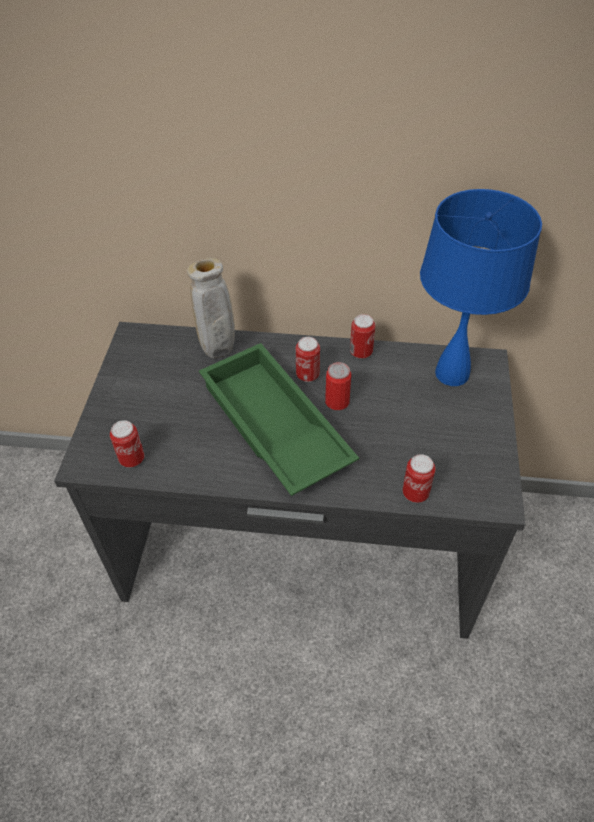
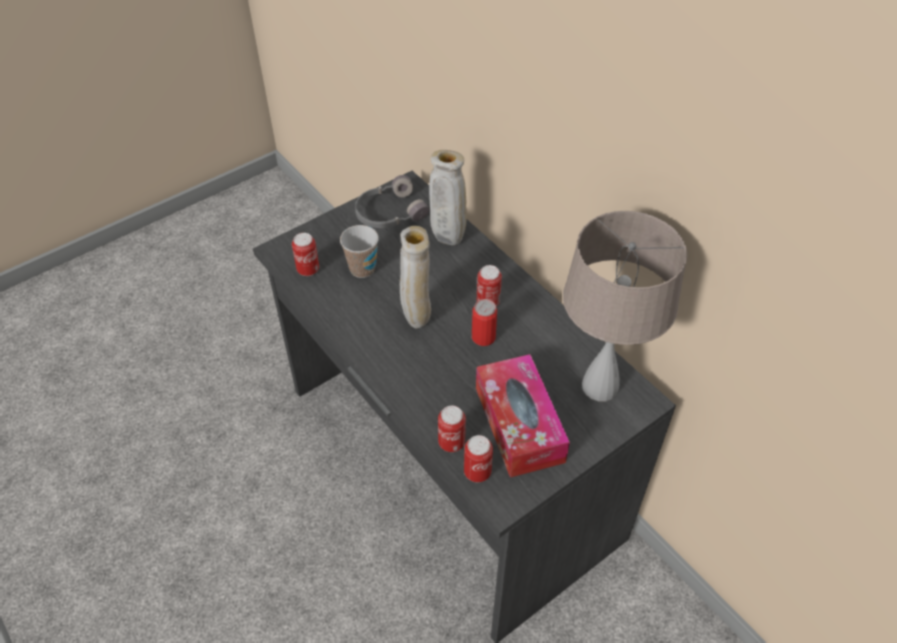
camera: 45 degrees right, 0 degrees up
(143, 365) = (389, 212): none -> grey headphones
(178, 423) = (362, 269): none -> cup
(272, 427) = (416, 319): green tray -> beige vase
(361, 352) = (550, 316): can -> can (477, 472)
(439, 441) = (519, 424): none -> tissue box
(451, 373) = (600, 385): blue table lamp -> beige table lamp

